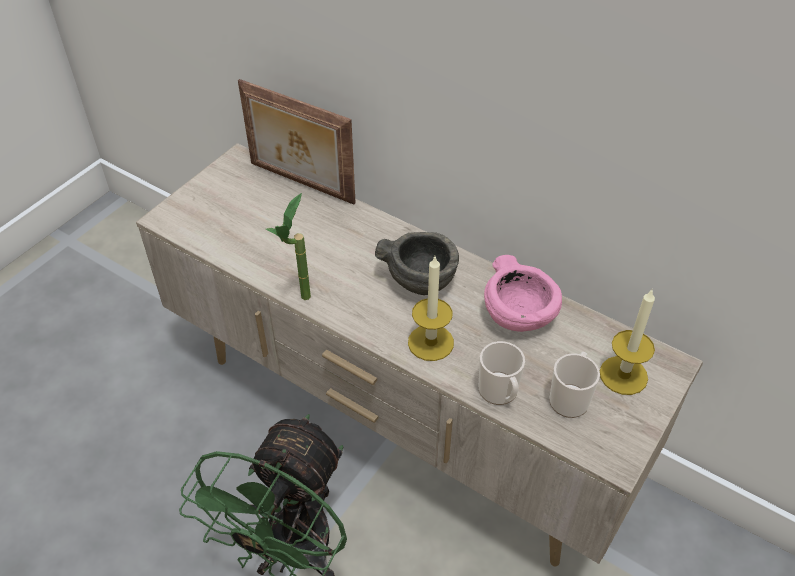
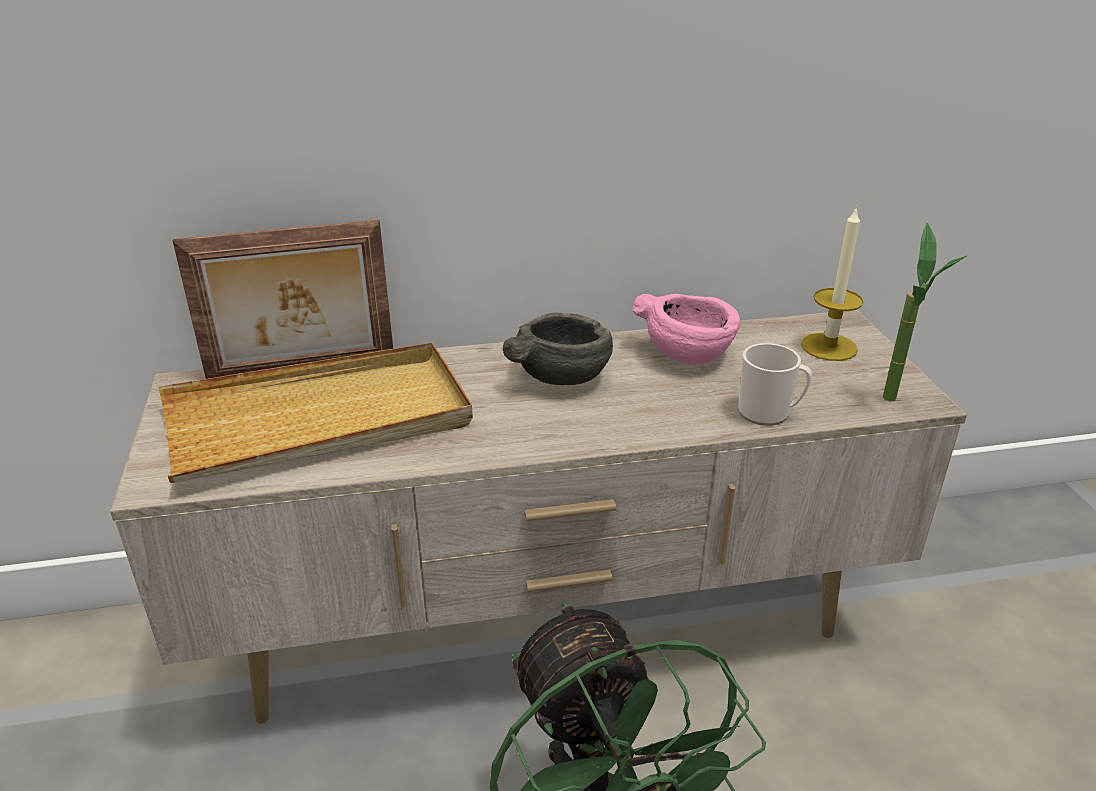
camera: 45 degrees left, 15 degrees down
(268, 225) = (319, 420): none -> beige tray
(299, 303) = (467, 462): potted plant -> potted plant (897, 405)
(430, 342) = (651, 415): candle -> none
(570, 398) = (822, 383): mug -> none

